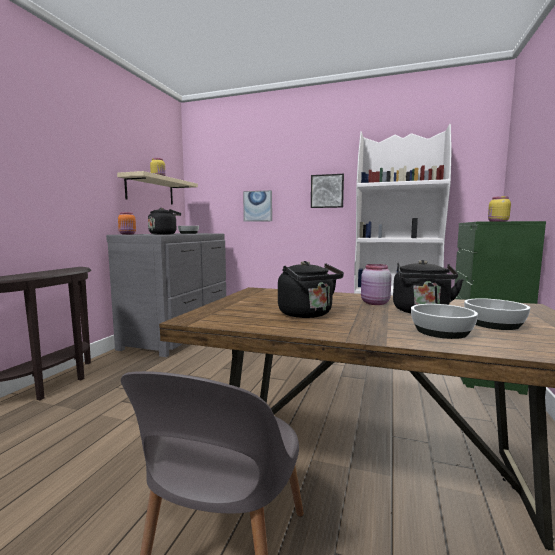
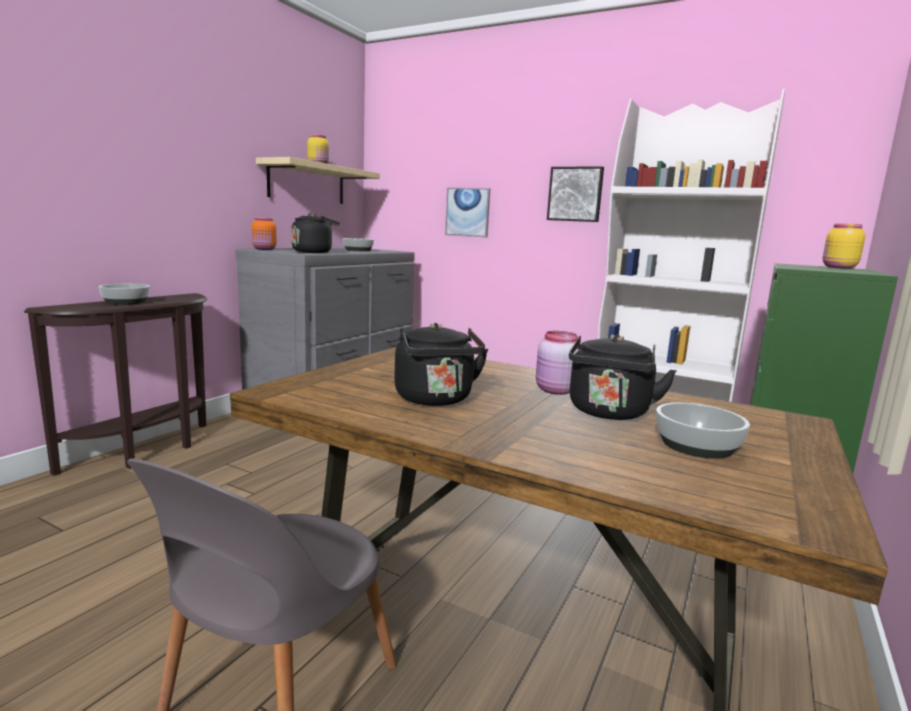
camera: 10 degrees right, 5 degrees up
(442, 332) = (598, 449): bowl -> bowl (125, 302)

